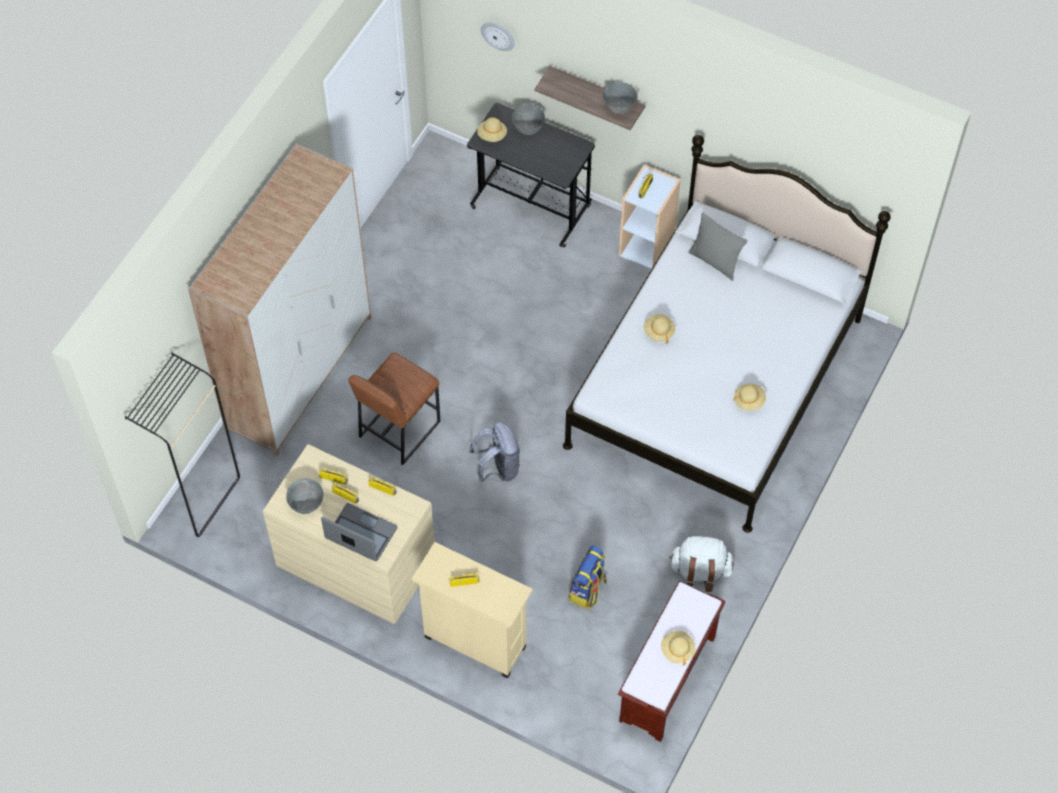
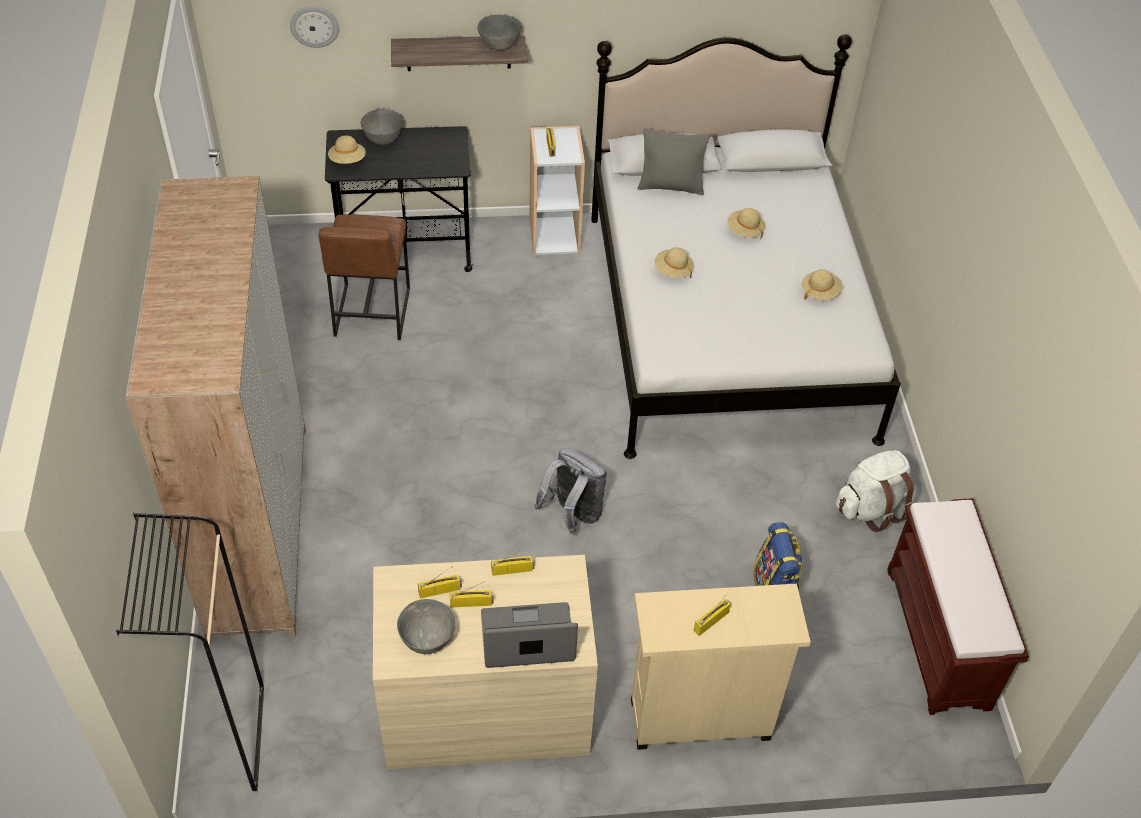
camera: 35 degrees left, 10 degrees down
(398, 430) = (426, 532): brown chair -> brown chair (372, 313)
(677, 650) = (978, 576): beige hat -> beige hat (744, 231)

